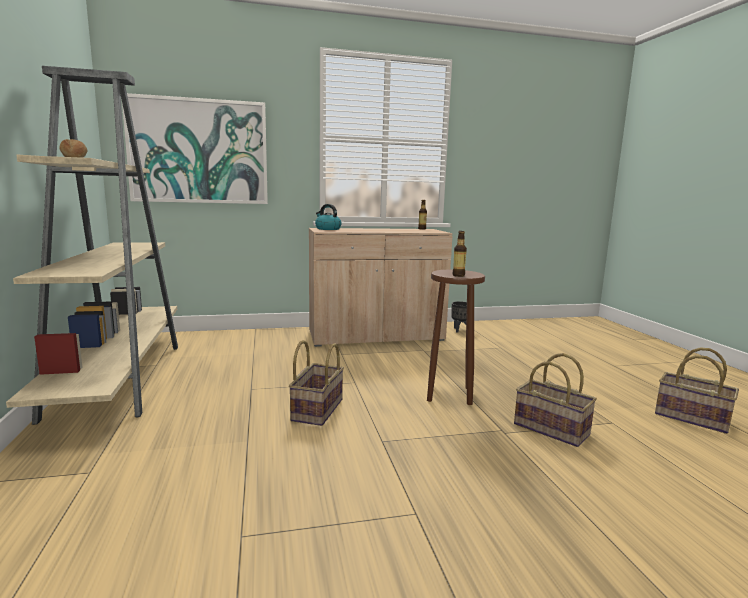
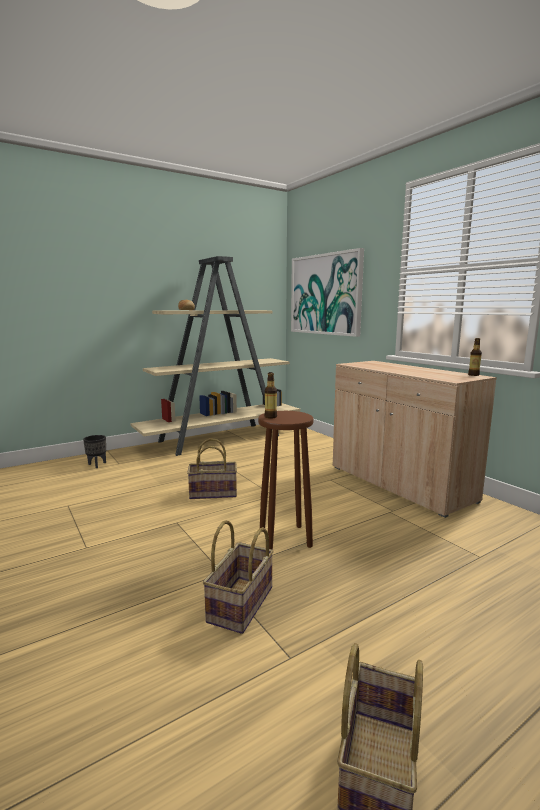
camera: 70 degrees right, 0 degrees up
(327, 229) = (372, 363): kettle -> none
(459, 330) = (505, 522): black planter -> black planter (96, 465)

